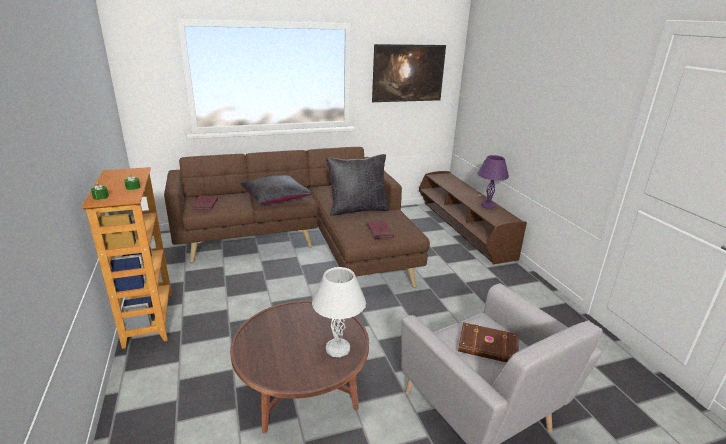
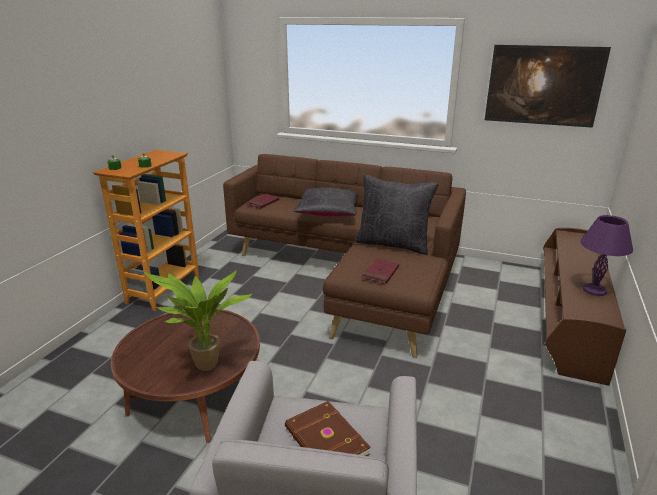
camera: 40 degrees right, 0 degrees up
(338, 348) = (205, 368): white table lamp -> potted plant

